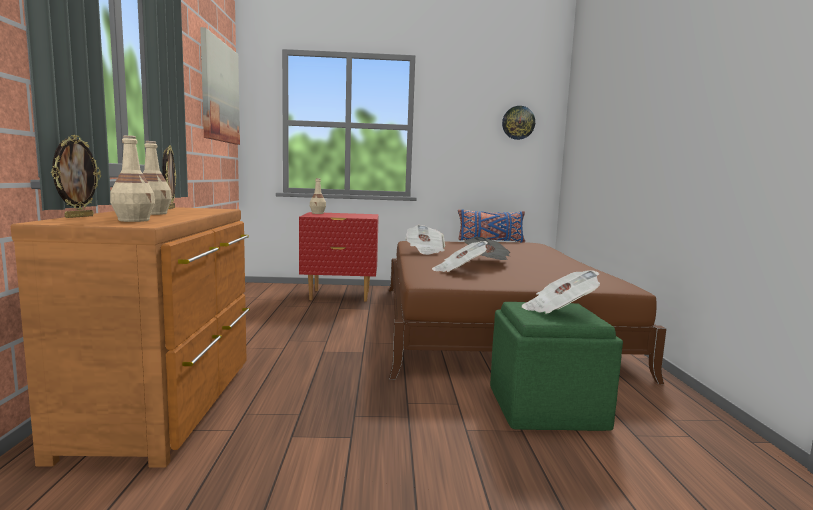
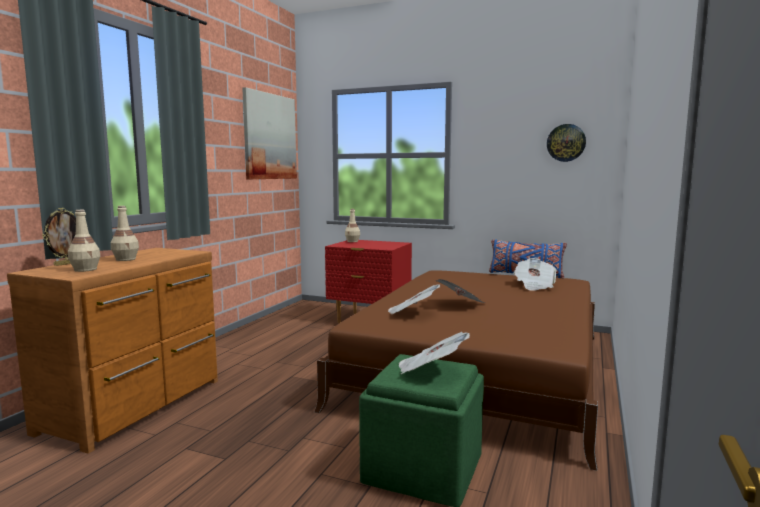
camera: 25 degrees right, 0 degrees up
(170, 208) = (160, 251): picture frame -> none
(425, 251) = (423, 286): newspaper -> newspaper (534, 286)

